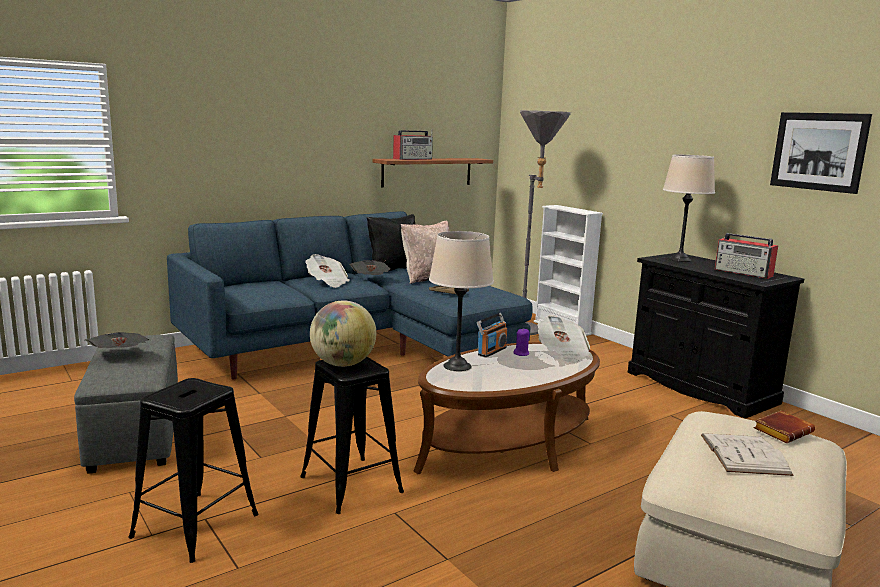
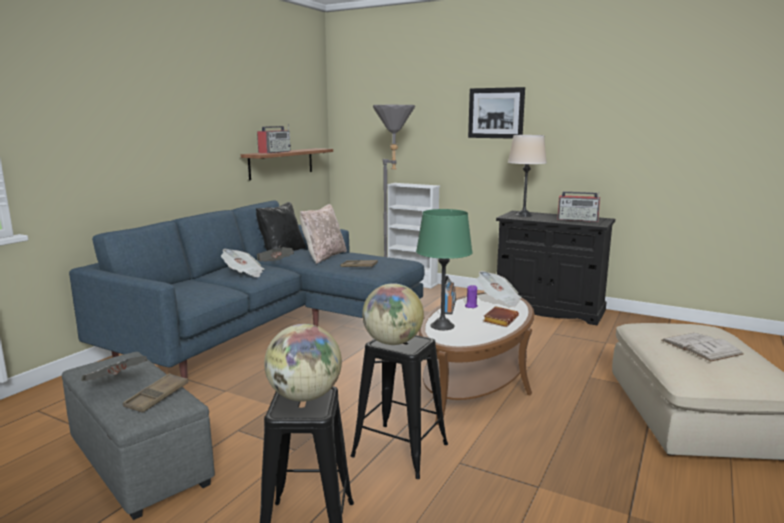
camera: 25 degrees left, 0 degrees up
(134, 372) = (157, 397): none -> brown tray
(194, 389) = (304, 397): none -> globe
(457, 366) = (442, 326): beige table lamp -> green table lamp
(782, 431) = (696, 326): brown book -> brown book (500, 319)
(818, 151) = (617, 127): picture -> picture (496, 113)

